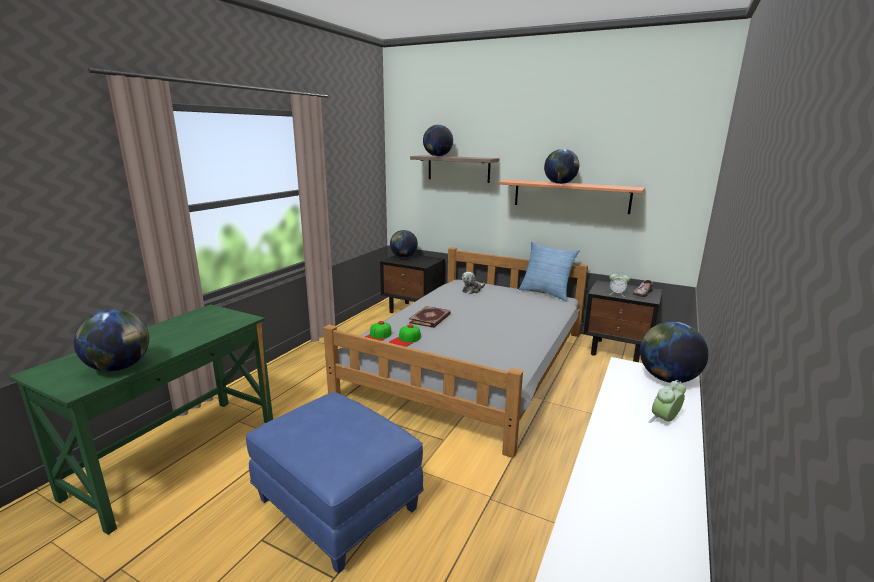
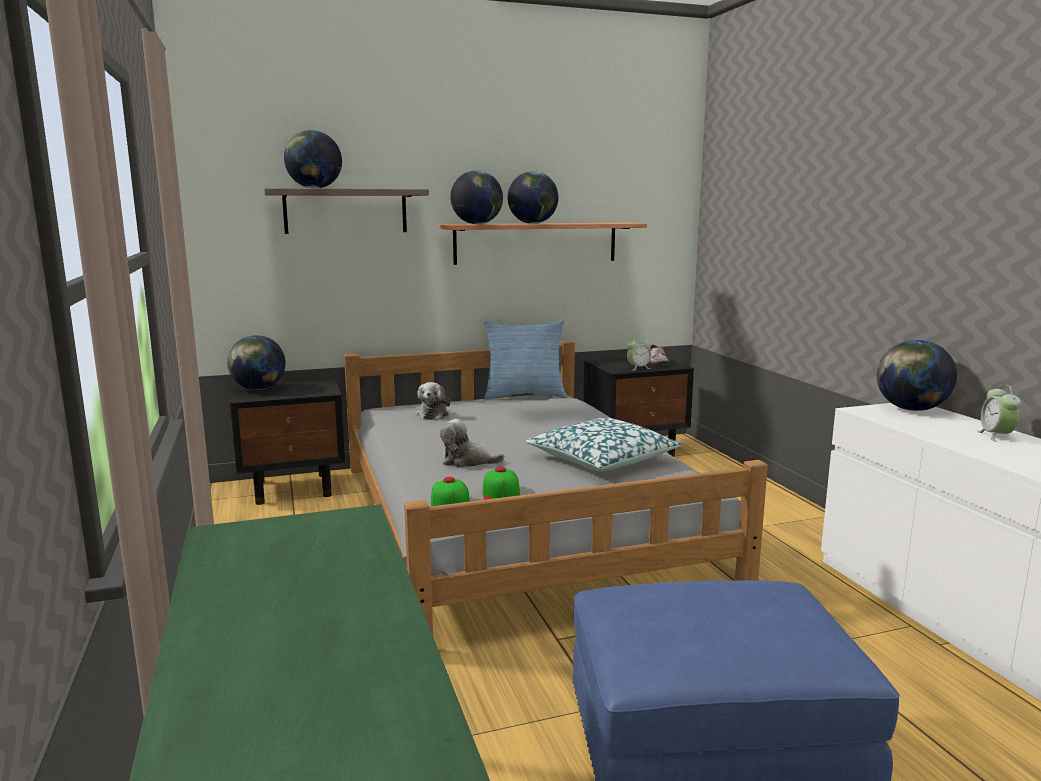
camera: 45 degrees left, 5 degrees down
(119, 367) = (378, 680): globe -> globe (477, 224)
(430, 319) = (467, 461): book -> plush toy
(492, 341) = (602, 459): none -> pillow

